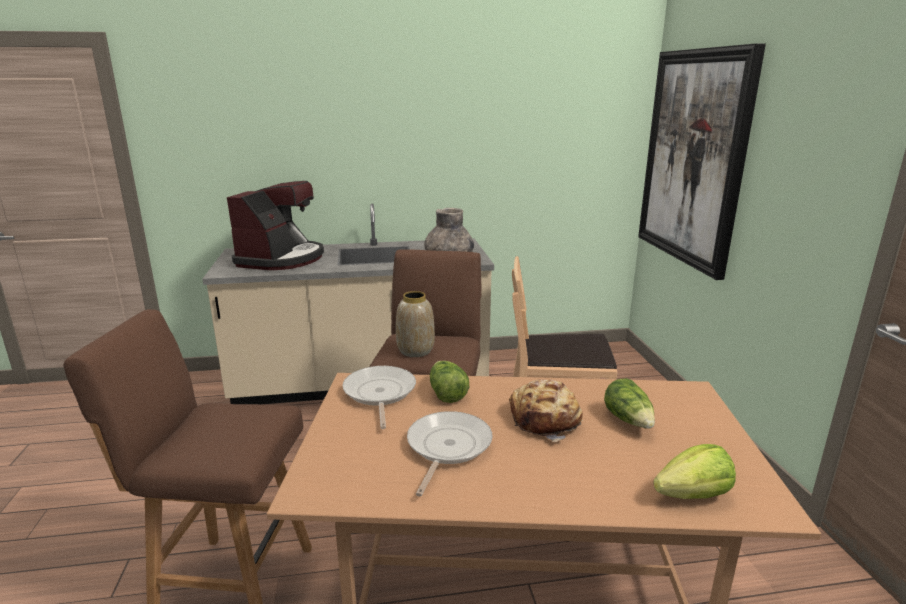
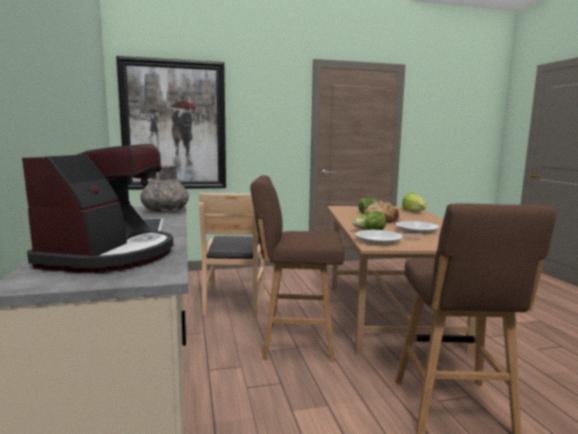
camera: 95 degrees left, 10 degrees down
(282, 259) = (110, 256): coffee machine -> coffee machine turned 90 degrees clockwise
(415, 351) = (317, 236): vase -> none

